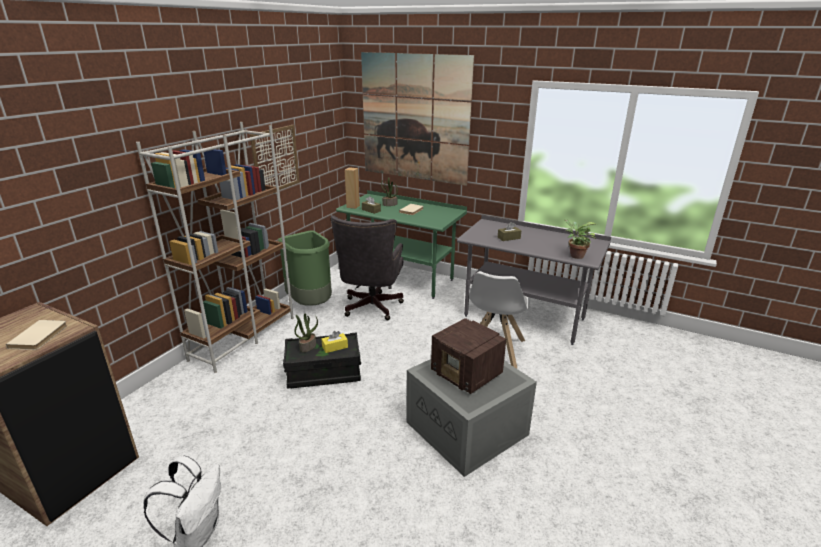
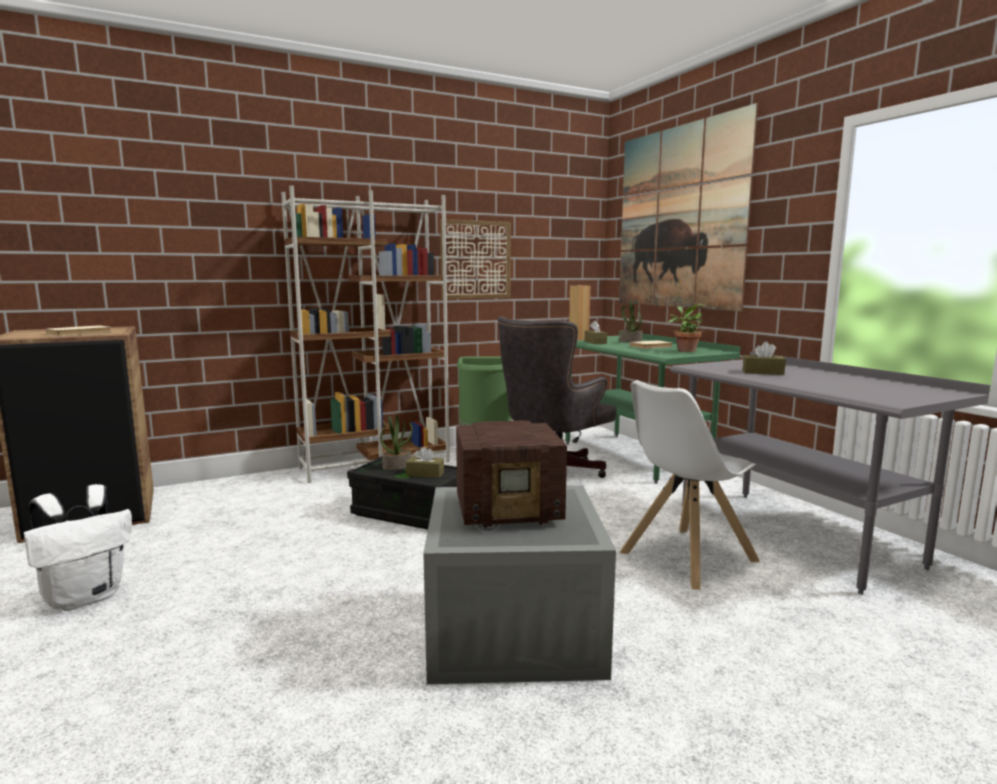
camera: 35 degrees right, 15 degrees down
(335, 347) = (425, 474): yellow tissue box -> brown tissue box
(467, 374) = (510, 512): radio -> radio turned 90 degrees counterclockwise
(575, 256) = (866, 395): potted plant -> potted plant (684, 351)

